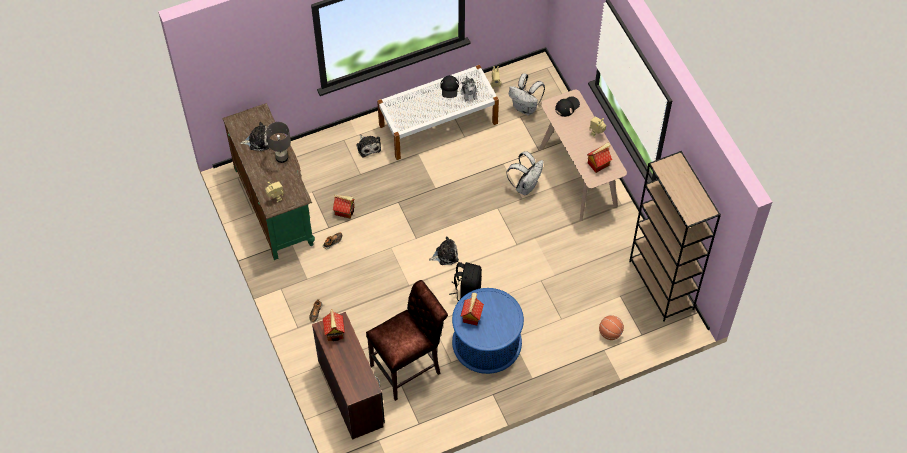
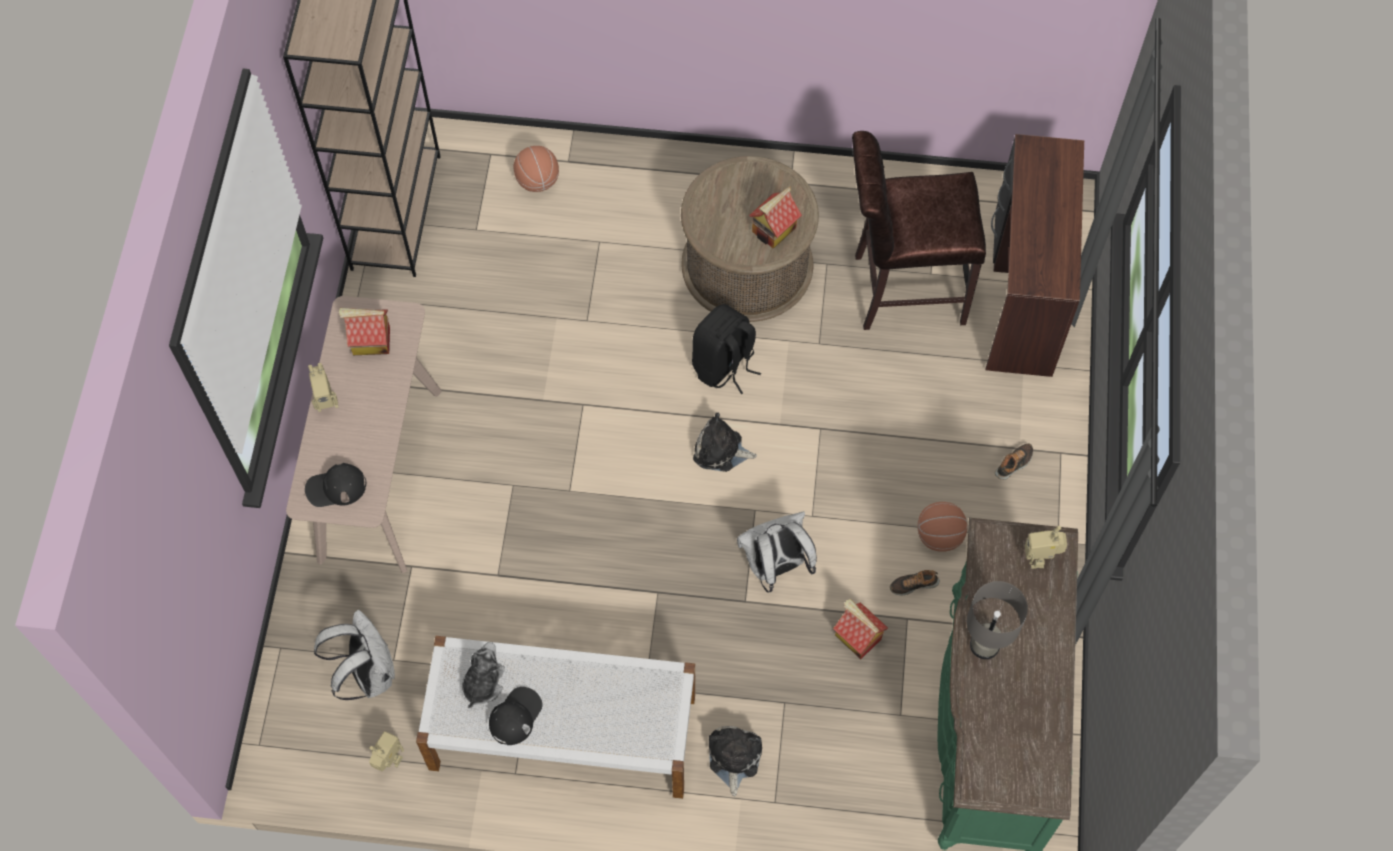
camera: 150 degrees left, 5 degrees up
(258, 140) = (1017, 713): plush toy -> none
(332, 266) = (939, 536): none -> basketball
(335, 332) = (1045, 266): toy house -> none
(486, 342) = (747, 265): blue coffee table -> brown coffee table
(525, 186) = (487, 507): white backpack -> white backpack (775, 567)

